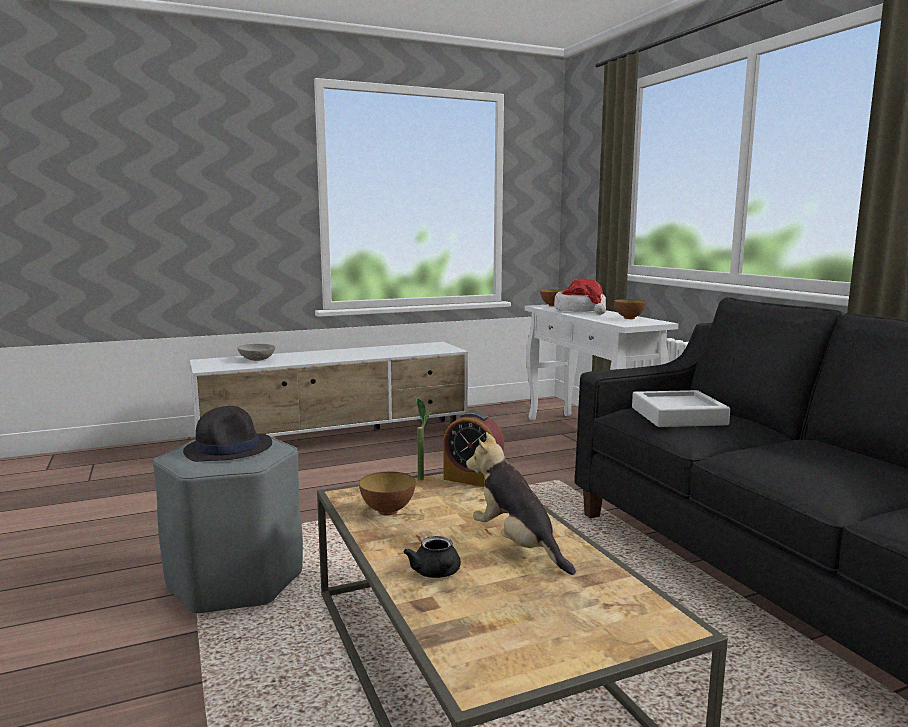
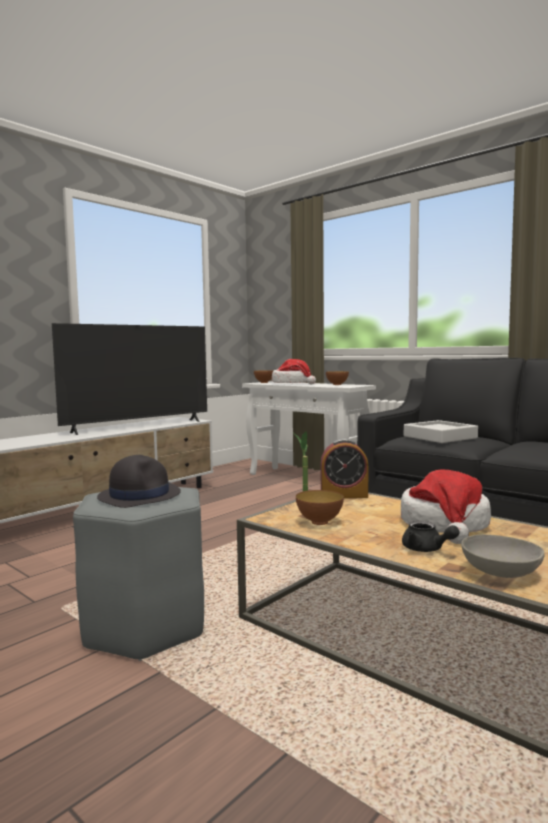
camera: 25 degrees left, 5 degrees down
(257, 360) = (33, 439): grey bowl -> grey bowl (500, 573)
(377, 353) = (138, 426): none -> television
(517, 545) = (445, 524): plush toy -> hat

